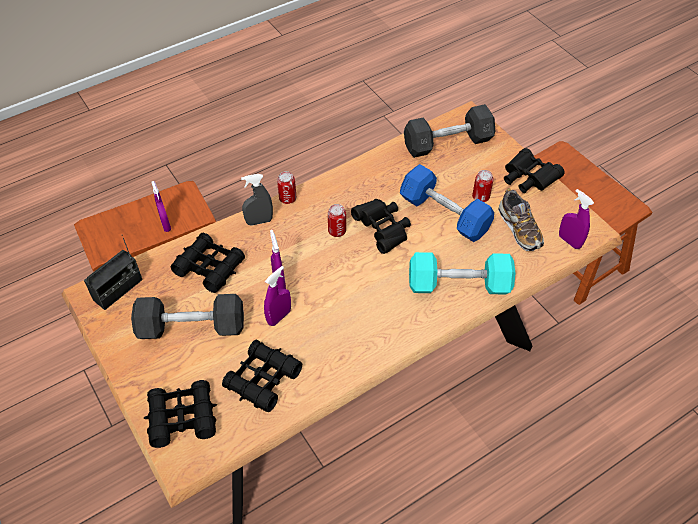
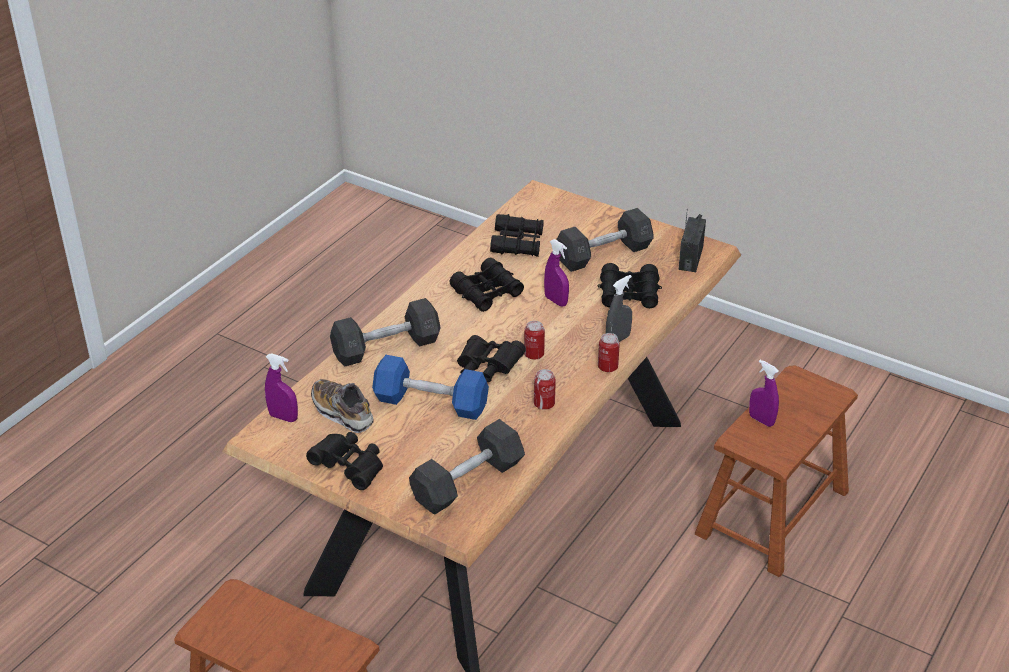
camera: 155 degrees right, 15 degrees down
(182, 417) = (560, 210): black binoculars -> black binoculars (487, 292)
(279, 317) = (536, 280): purple spray bottle -> none
(459, 284) = (386, 347): turquoise dumbbell -> grey dumbbell
(480, 197) = (398, 432): can -> can (544, 404)

